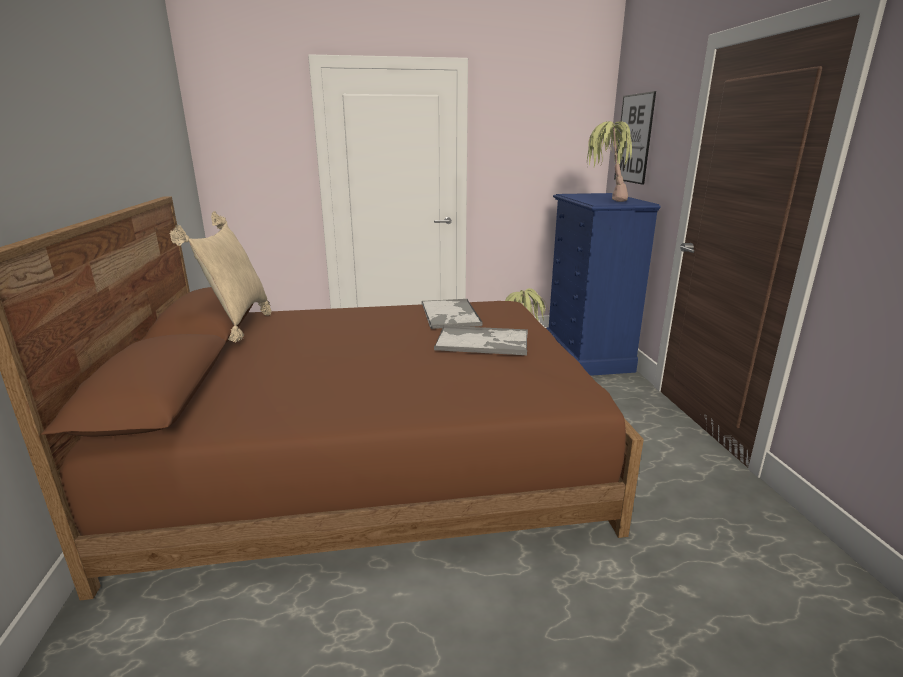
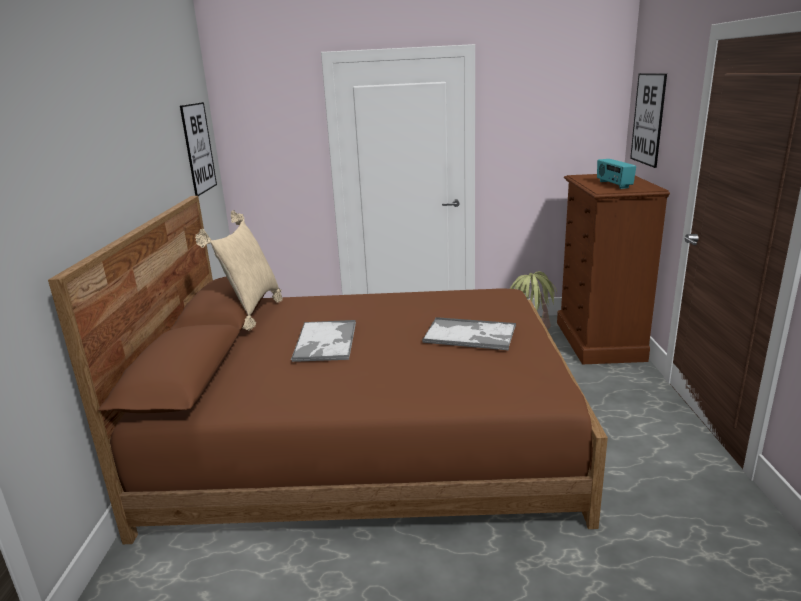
camera: 10 degrees right, 0 degrees up
(171, 148) = (198, 148): none -> picture
(450, 315) = (446, 304): tray -> tray (325, 342)
(587, 355) = (599, 341): blue dresser -> brown dresser
(605, 200) = (613, 185): potted plant -> radio

